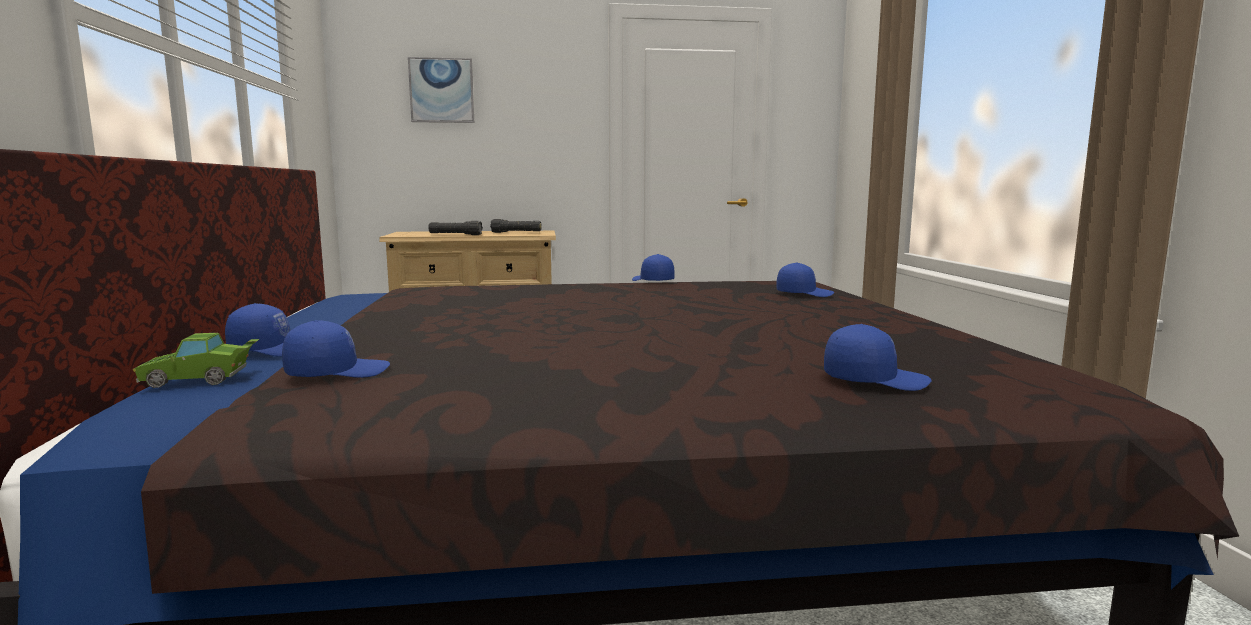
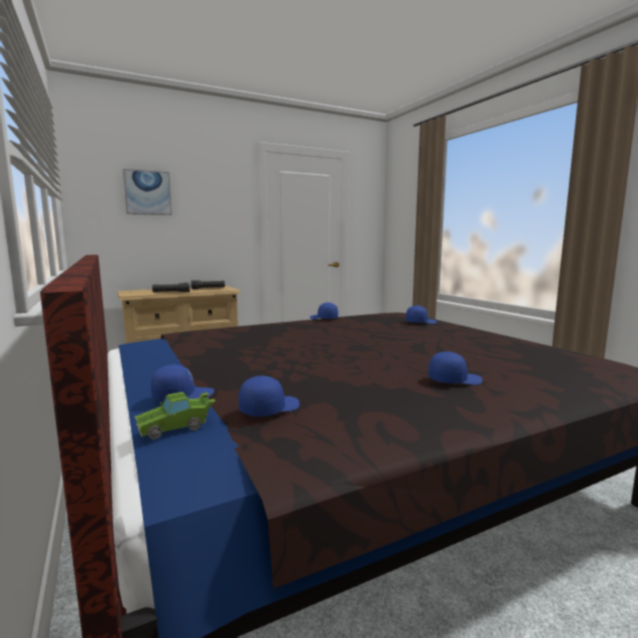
camera: 20 degrees left, 0 degrees up
(874, 380) = (550, 376): blue cap -> blue cap (454, 380)

